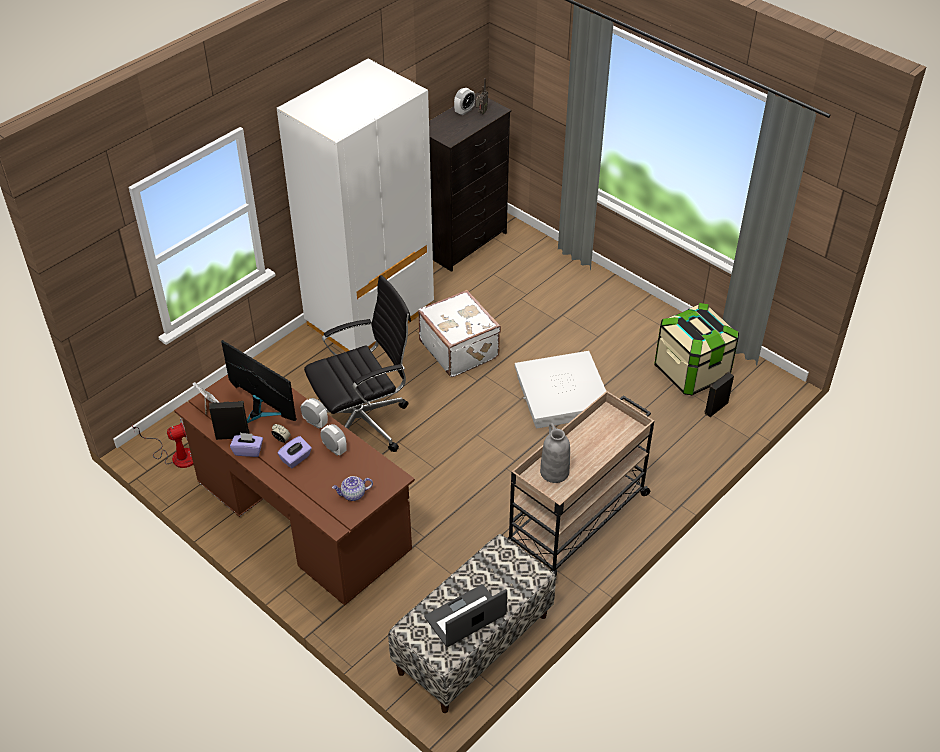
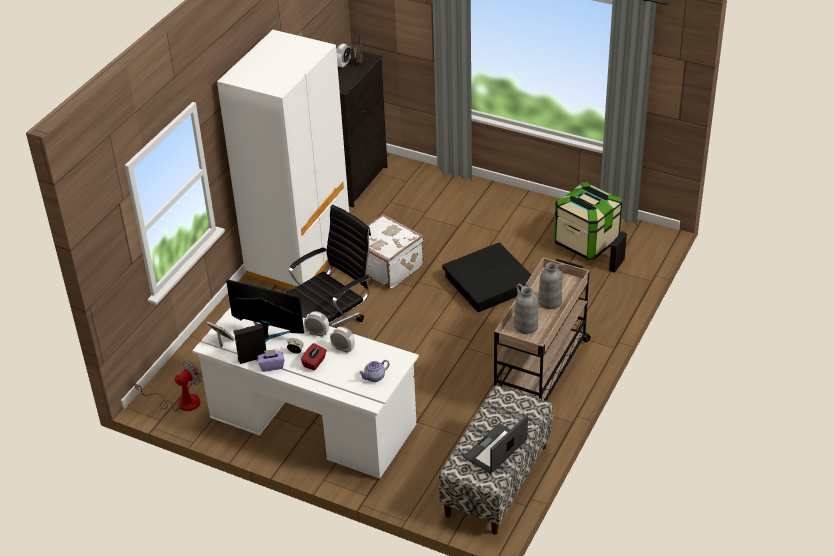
camera: 15 degrees left, 5 degrees down
(296, 459) = (314, 362): purple tissue box -> red tissue box
(302, 516) = (312, 422): brown desk -> white desk
(561, 396) = (489, 283): white storage box -> black storage box
(596, 447) = (550, 301): none -> grey vase

